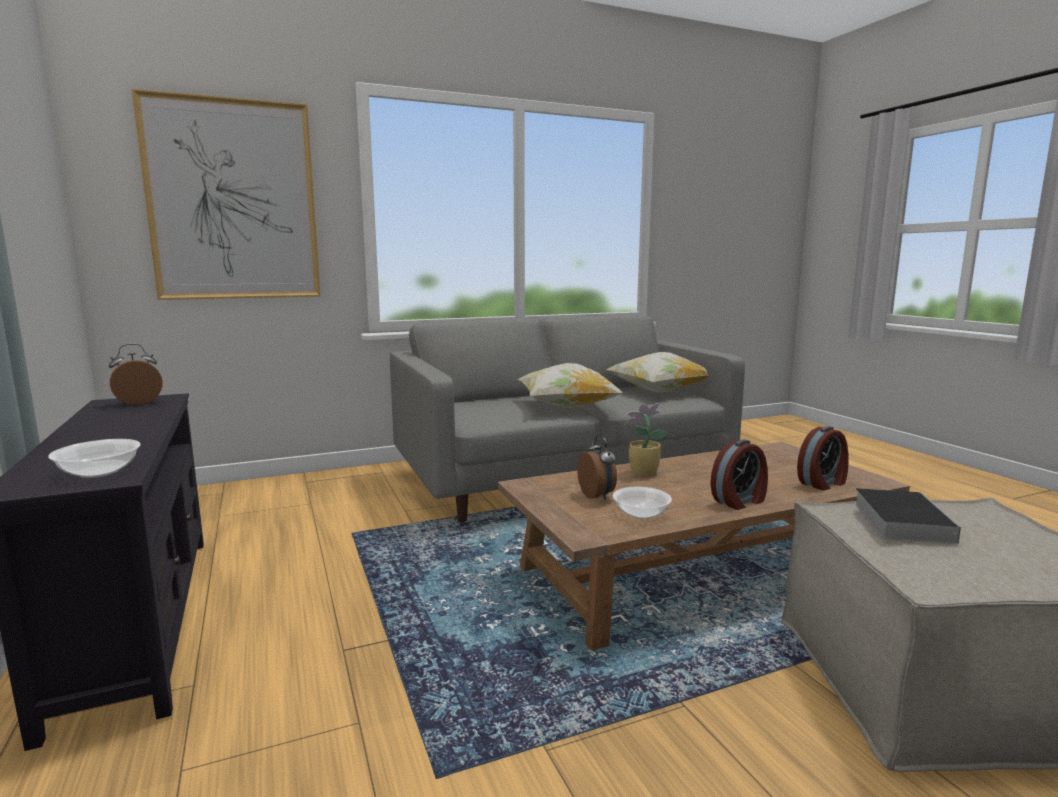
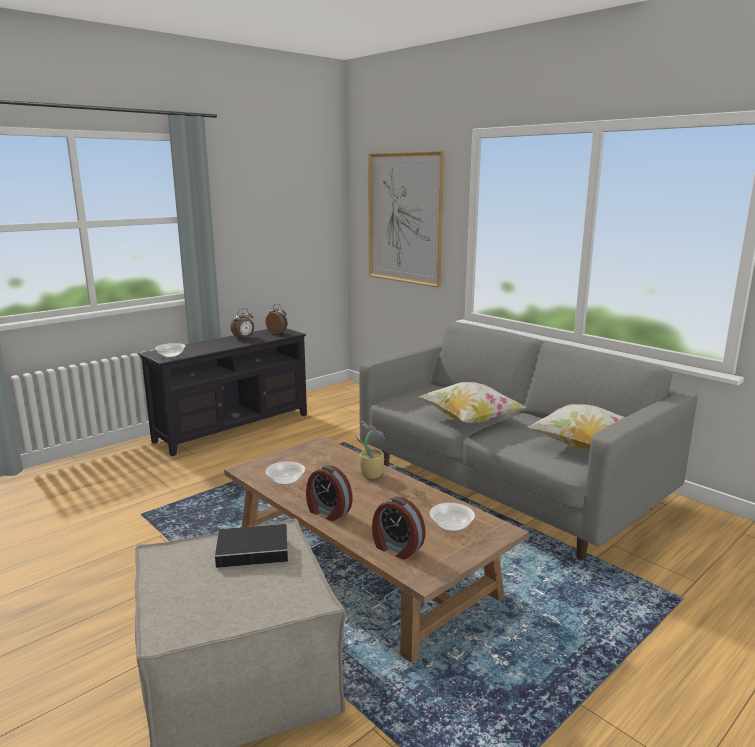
camera: 70 degrees right, 5 degrees up
(597, 496) = (311, 465): alarm clock -> alarm clock (244, 338)
(773, 460) = (451, 526): none -> bowl

